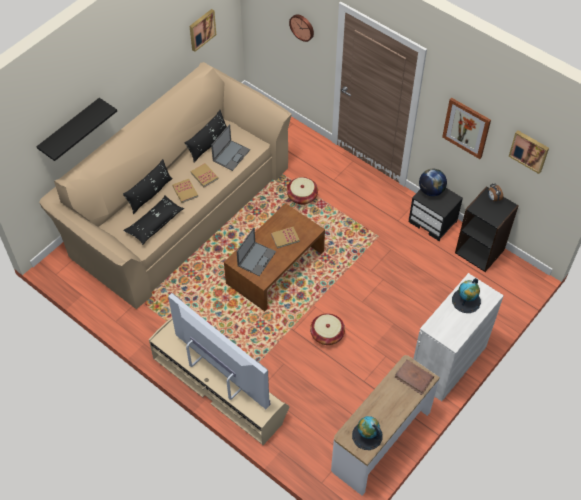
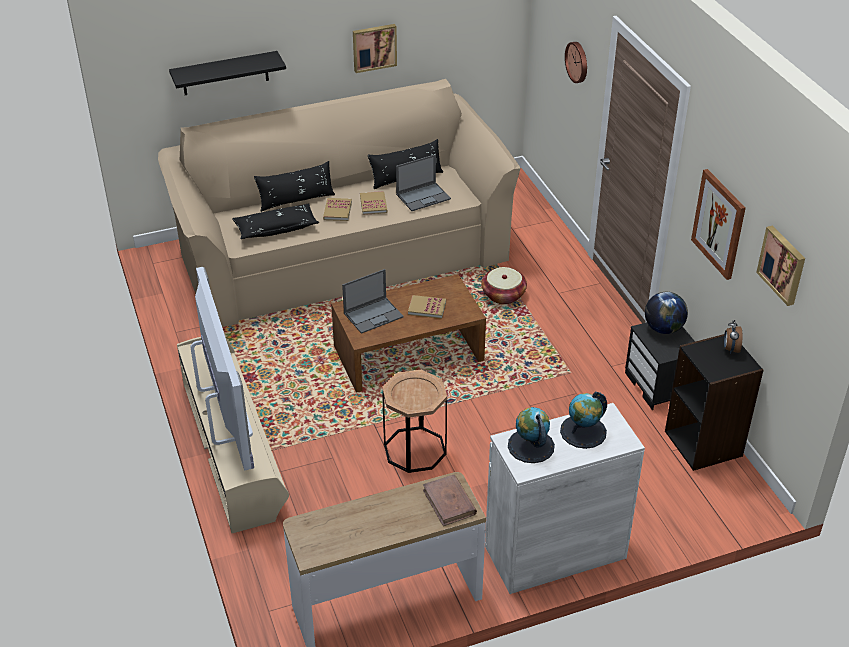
camera: 30 degrees right, 15 degrees down
(201, 29) = (458, 37): picture -> picture (374, 47)
(327, 334) = (415, 449): basket -> brown side table
(367, 436) = (328, 538): globe -> globe (530, 446)

